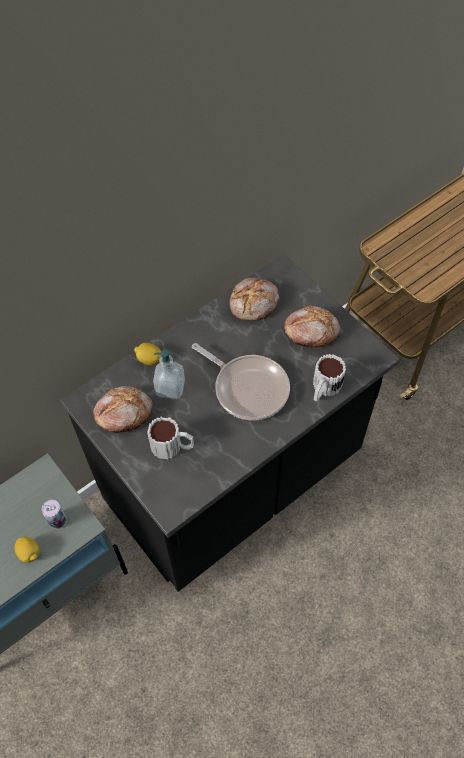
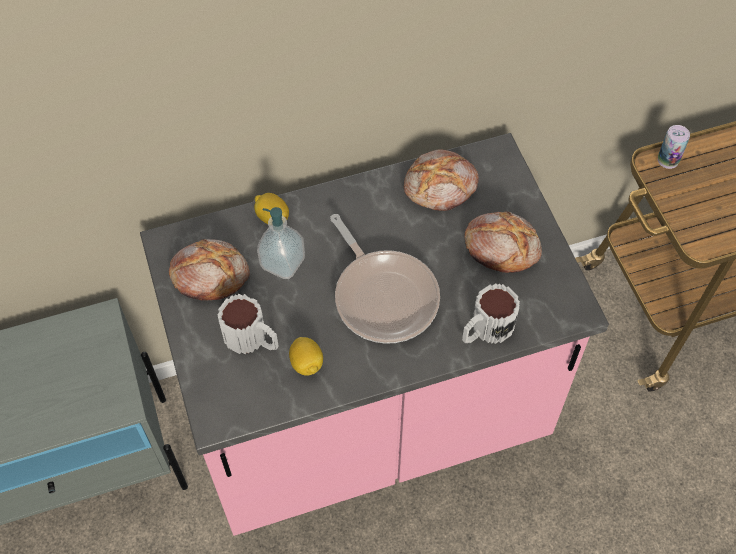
camera: 20 degrees right, 0 degrees up
(29, 553) = (43, 415): lemon -> lemon (306, 364)
(58, 521) = (93, 387): can -> can (668, 160)
(233, 481) = (368, 419): black counter -> pink counter

